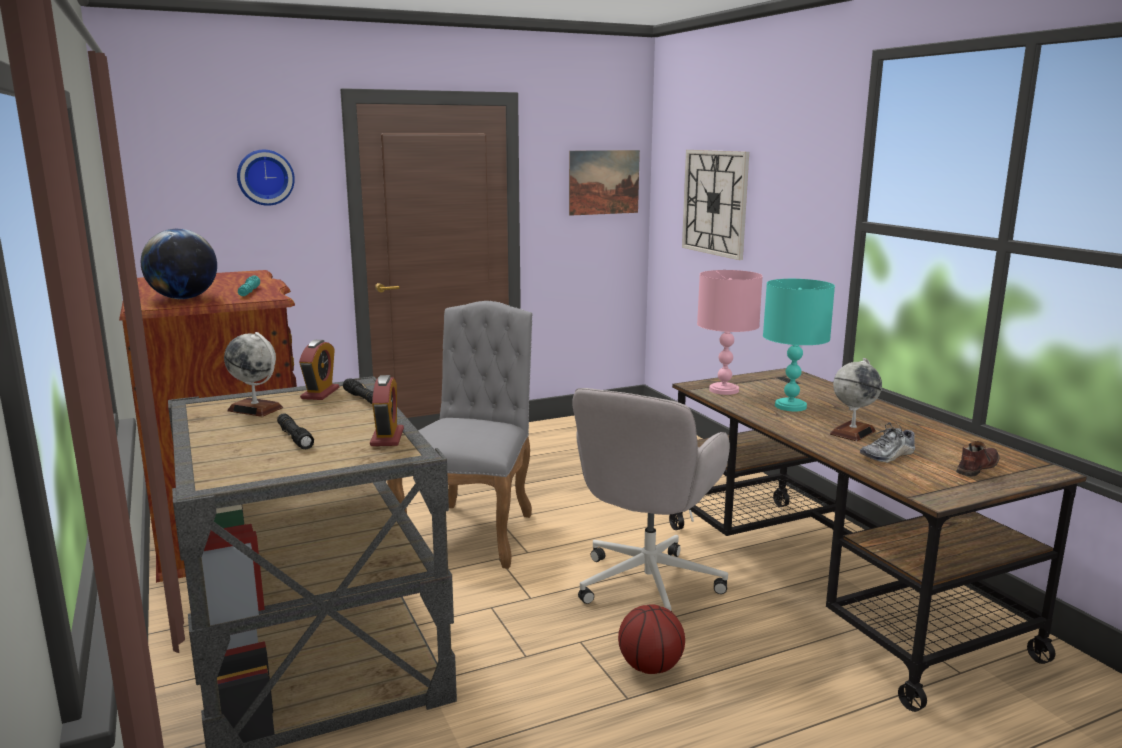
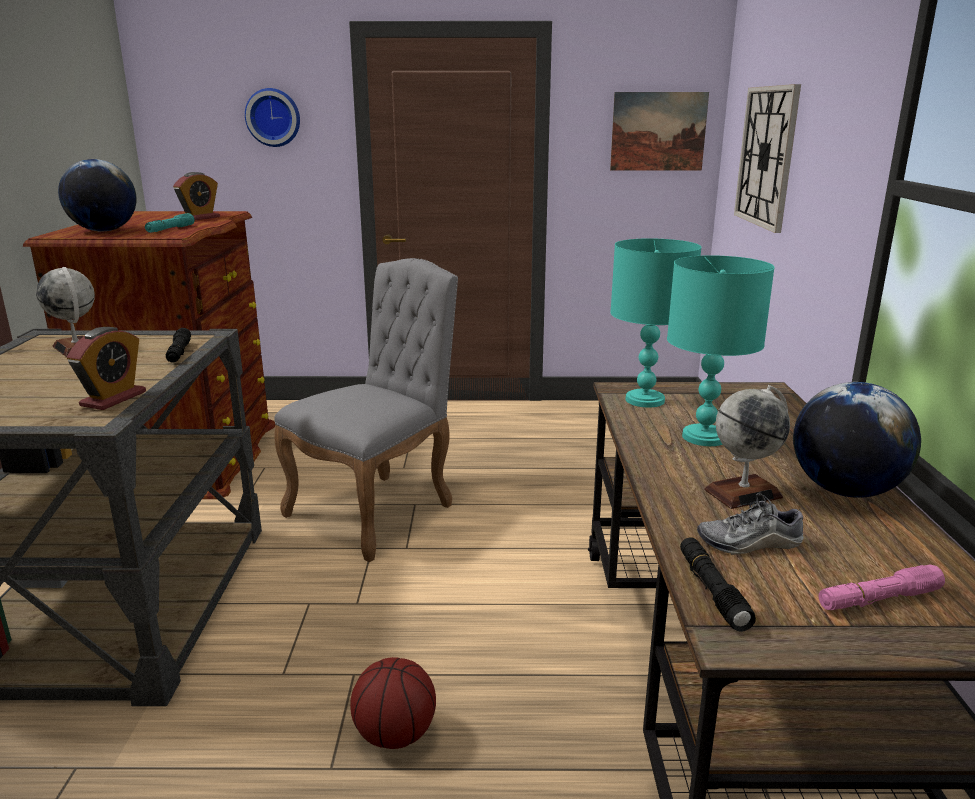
camera: 25 degrees right, 5 degrees up
(294, 437) = (44, 384): black flashlight -> black flashlight (712, 590)
(320, 393) = (156, 340): alarm clock -> alarm clock (200, 218)
(647, 586) = (492, 624): grey office chair -> none
(724, 390) = (646, 400): pink table lamp -> turquoise table lamp
(901, 422) = (845, 491): none -> globe
(976, 467) = (878, 599): brown shoe -> pink flashlight

